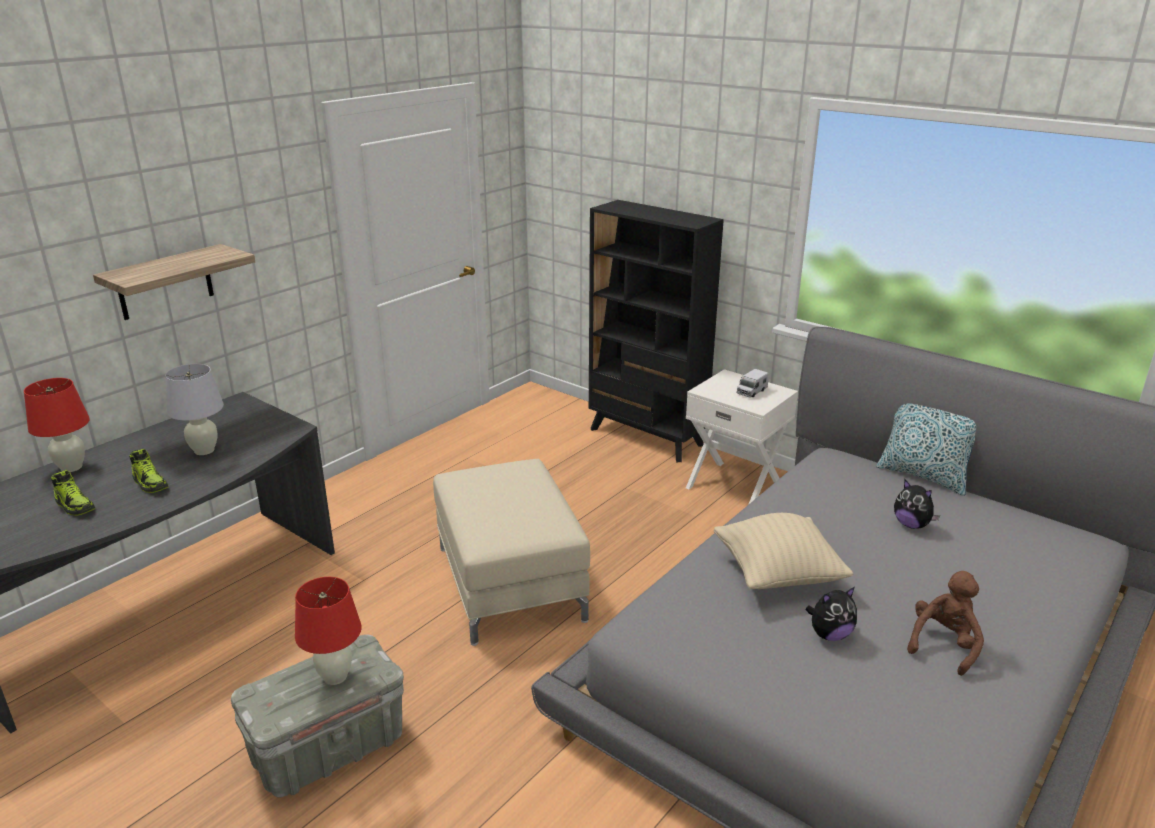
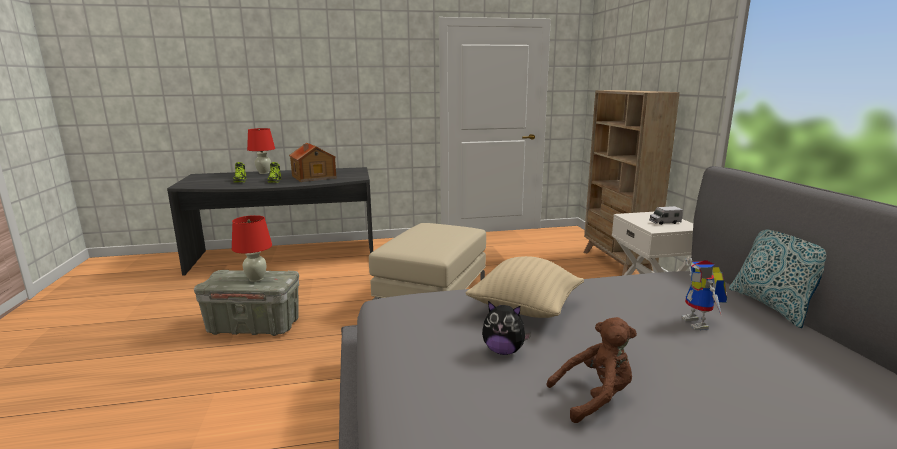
camera: 40 degrees right, 10 degrees down
(165, 282) = (332, 97): shelf -> none
(204, 450) = (313, 177): white table lamp -> toy house
(646, 437) = (616, 264): black bookcase -> beige bookcase
(911, 525) = (700, 324): plush toy -> toy robot

